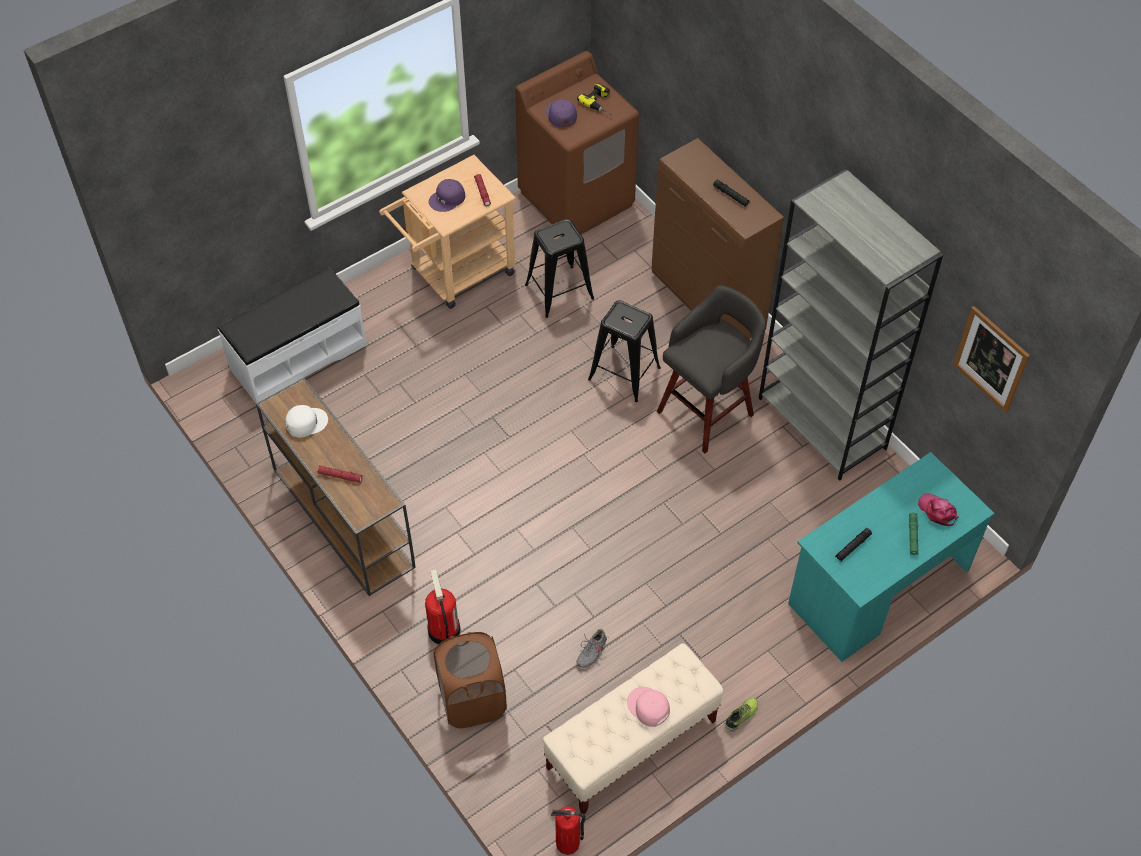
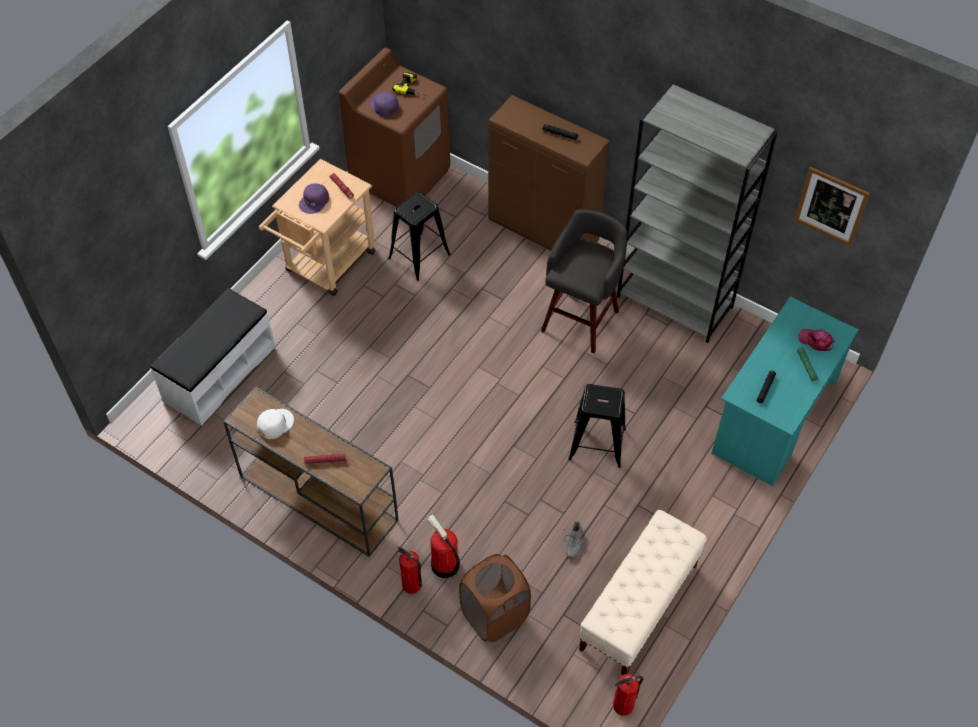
camera: 20 degrees left, 0 degrees up
(400, 640) = (412, 585): none -> fire extinguisher
(624, 373) = (502, 308): black stool -> black stool (597, 444)
(648, 707) = (655, 571): pink cap -> none
(741, 716) = (715, 555): shoe -> none

